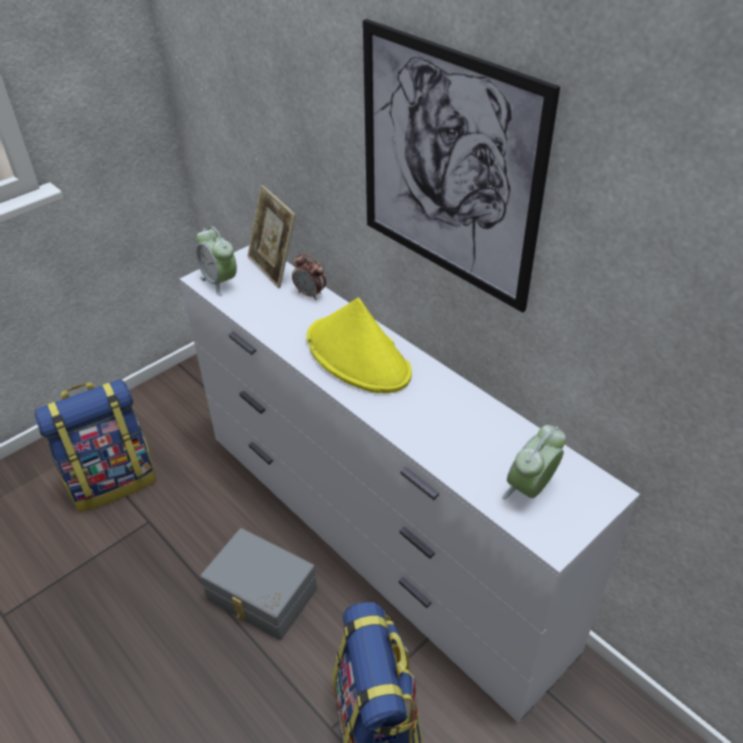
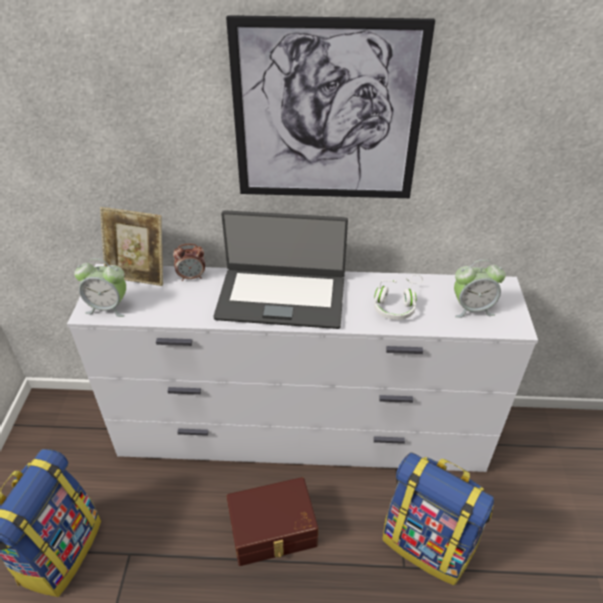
camera: 45 degrees left, 0 degrees up
(260, 595) = (273, 531): grey storage box -> brown storage box
(358, 356) = (281, 297): yellow hat -> laptop
(456, 432) = (397, 304): none -> white headphones
(530, 489) = (472, 308): alarm clock -> alarm clock turned 90 degrees counterclockwise

